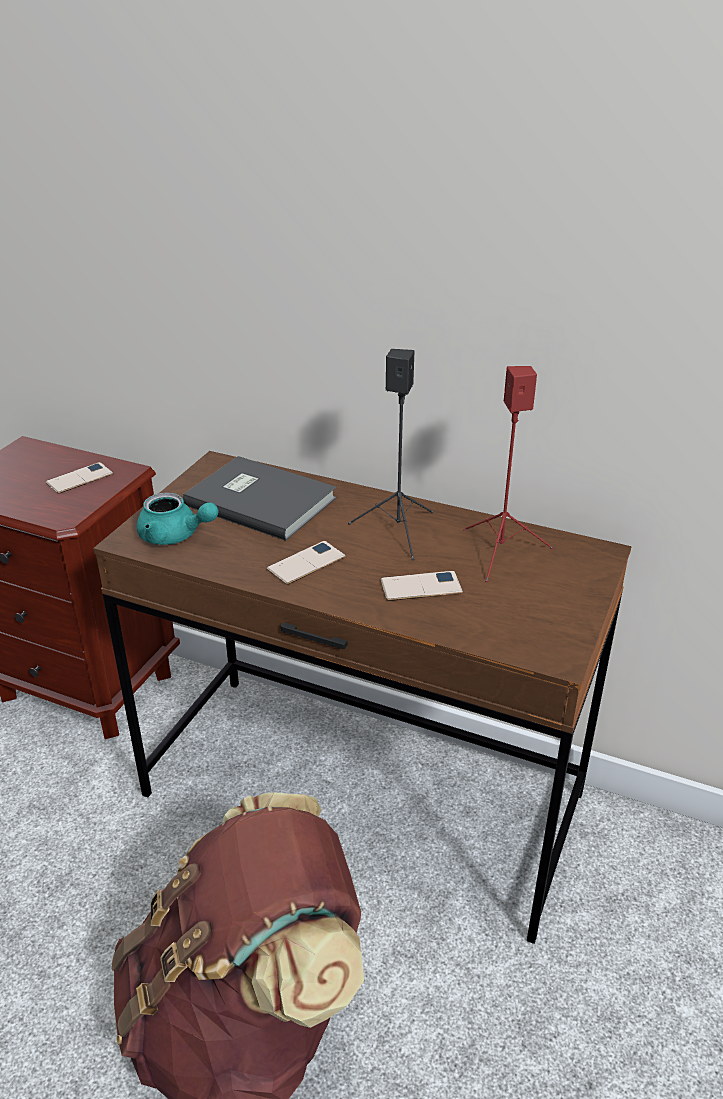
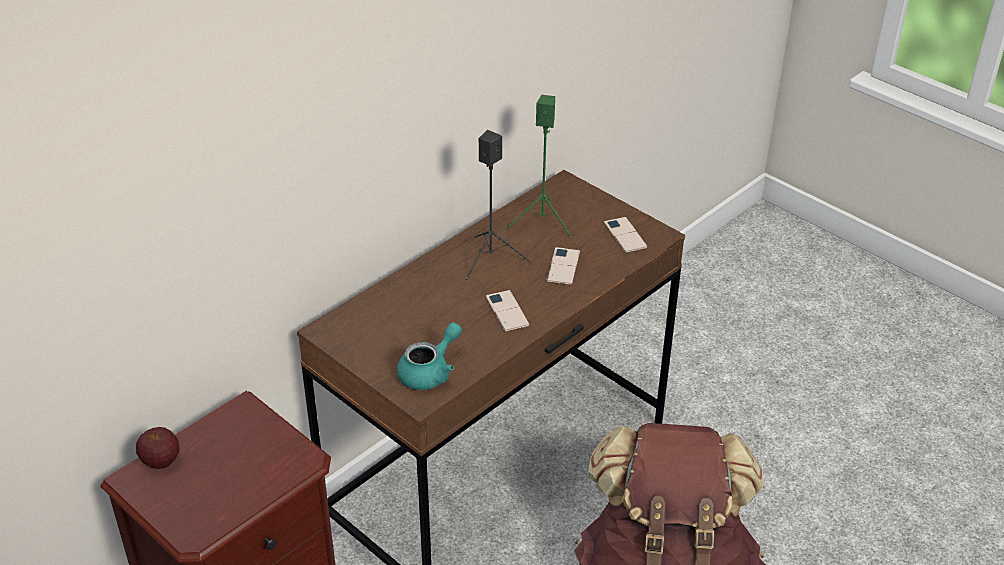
camera: 70 degrees left, 5 degrees up
(46, 453) = (161, 462): none -> apple
(79, 478) = (236, 441): phone -> phone (625, 235)
(261, 499) = (403, 316): grey book -> none
(501, 553) = (543, 222): red speaker -> green speaker

